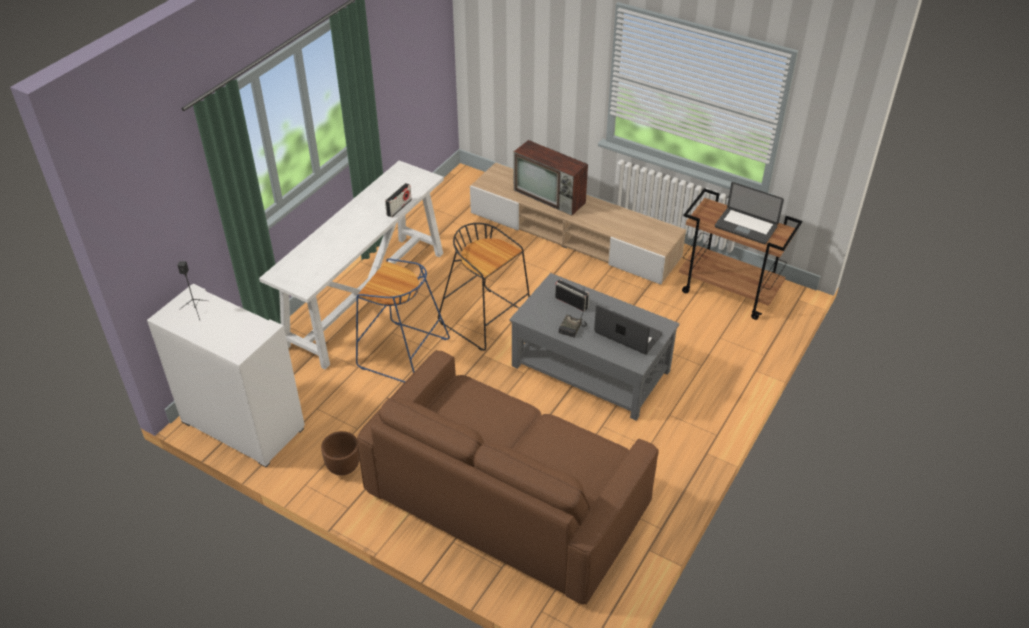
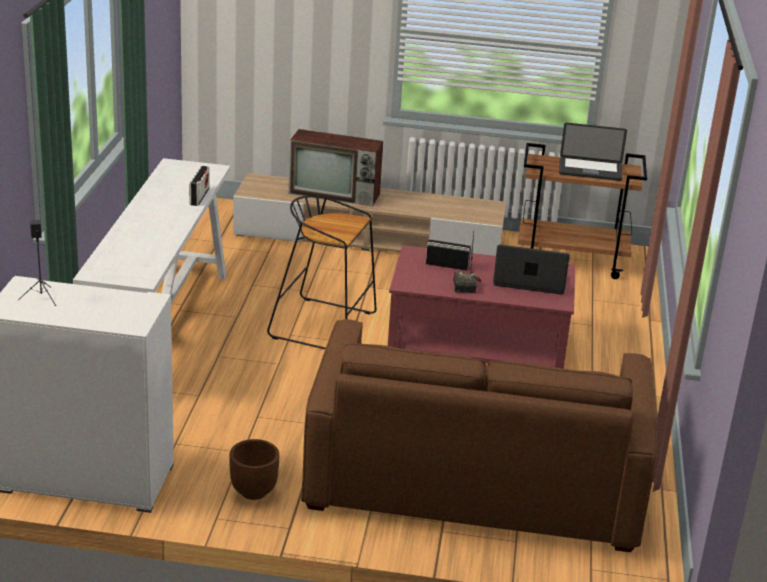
camera: 25 degrees left, 15 degrees down
(401, 353) = (245, 373): blue stool -> none
(590, 368) = (476, 347): grey coffee table -> red coffee table

